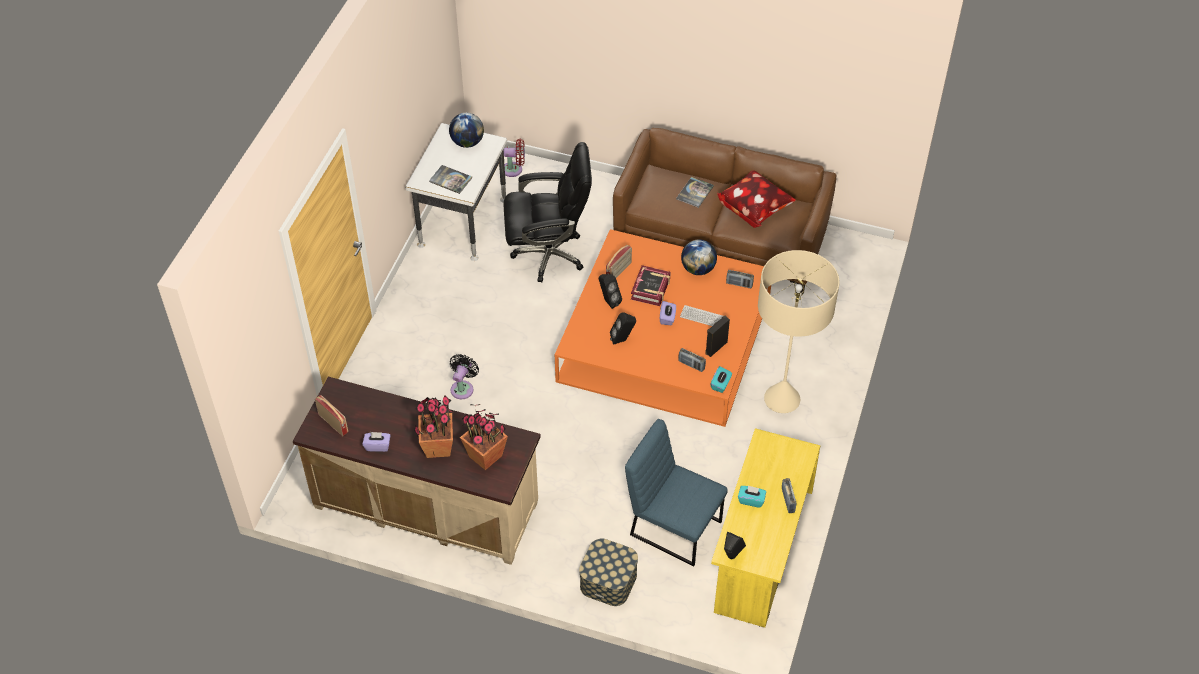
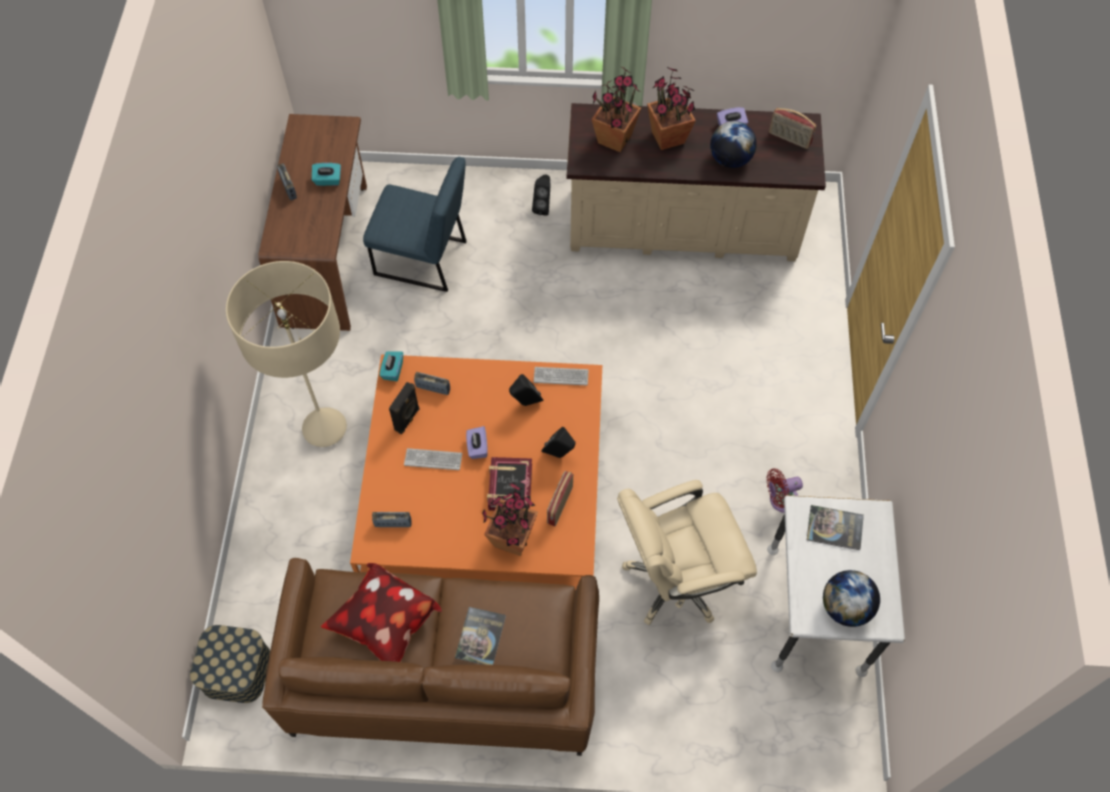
camera: 165 degrees right, 10 degrees up
(463, 388) = (703, 360): black fan -> none
(514, 169) = (786, 731): red fan -> red fan (780, 500)
(547, 255) = (677, 579): black office chair -> beige office chair
(589, 352) = (561, 376): none -> keyboard
(608, 581) = (476, 194): storage box -> storage box (236, 670)
(658, 259) = (512, 539): none -> potted plant
(698, 269) = (453, 535): globe -> globe (730, 160)
(731, 556) = (340, 124): black speaker -> black speaker (543, 206)
(760, 551) = (328, 254): yellow desk -> brown desk

